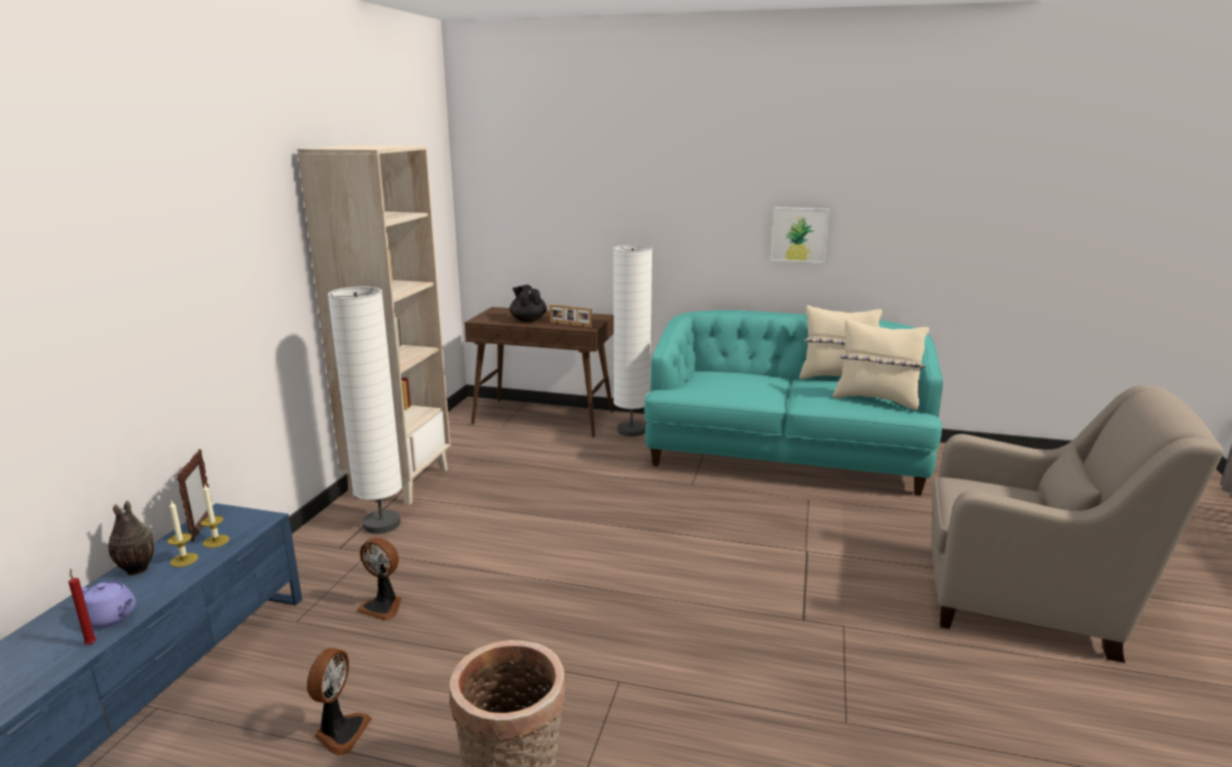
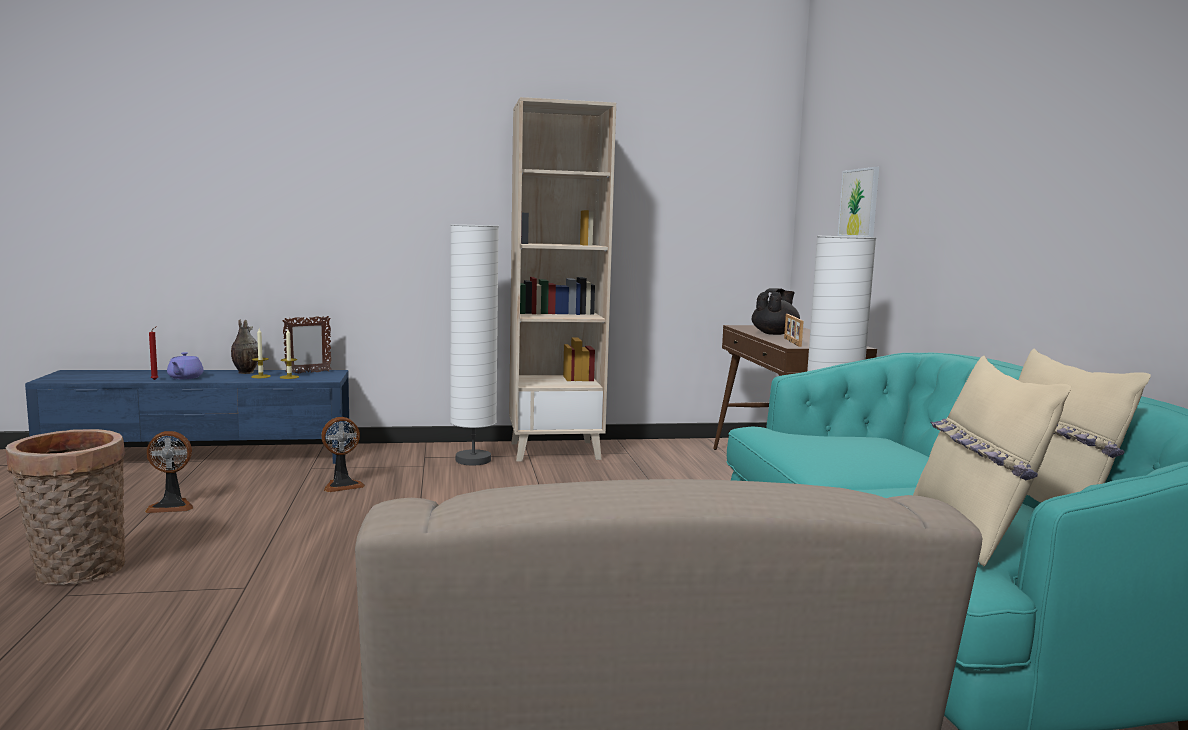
camera: 65 degrees right, 10 degrees down
(383, 606) = (342, 485): fan -> fan turned 120 degrees counterclockwise
(799, 234) = (1094, 222): picture -> picture (859, 203)

